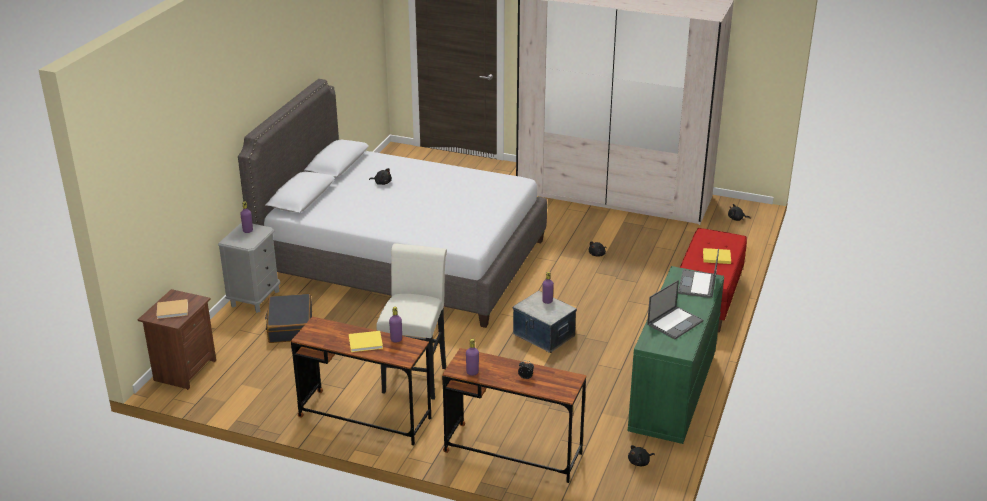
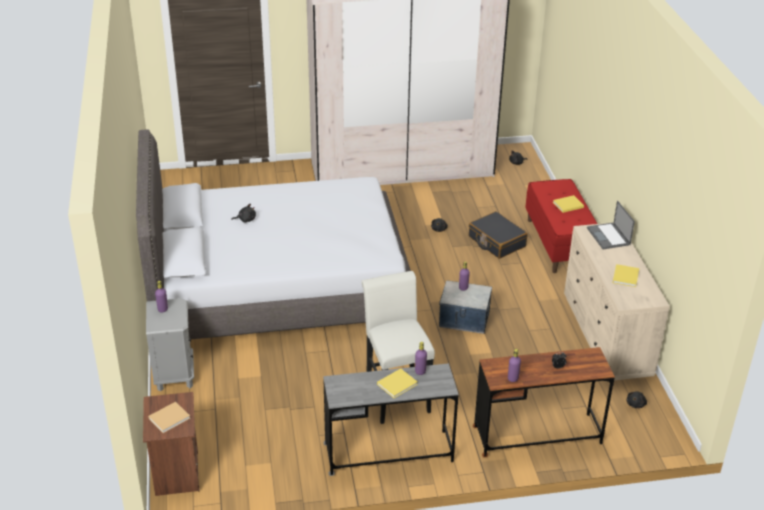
camera: 30 degrees left, 5 degrees up
(290, 326) = (236, 390): black suitcase -> black suitcase (496, 242)
(364, 417) = (388, 453): brown desk -> grey desk
(672, 394) = (607, 336): green dresser -> beige dresser
(675, 322) = (625, 276): laptop -> yellow book

